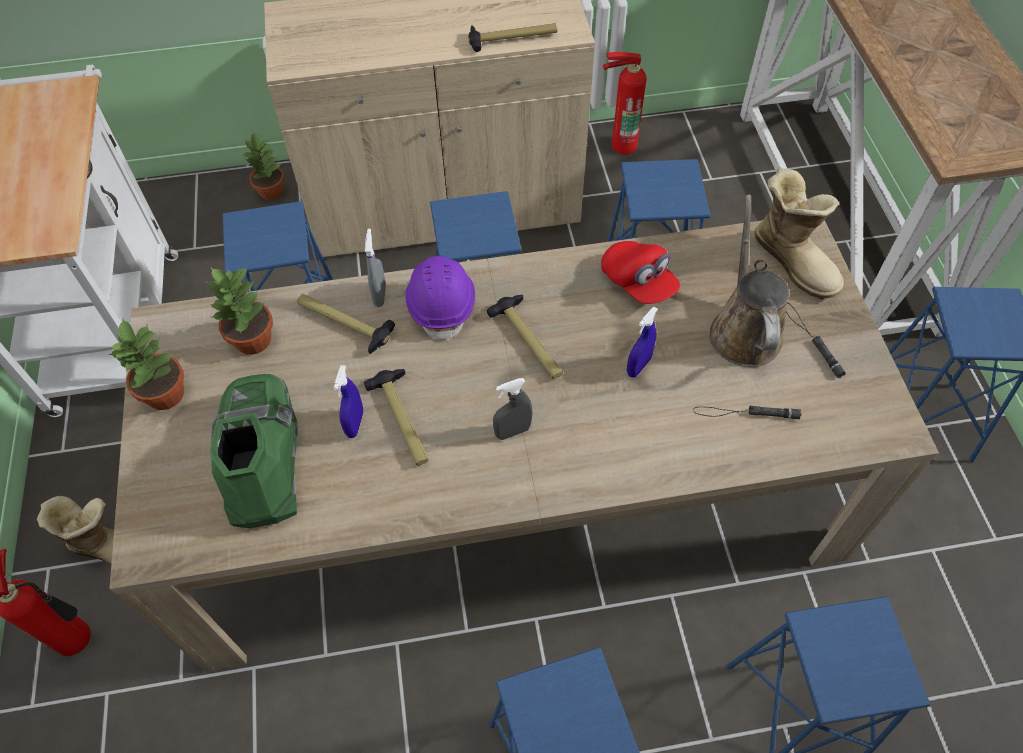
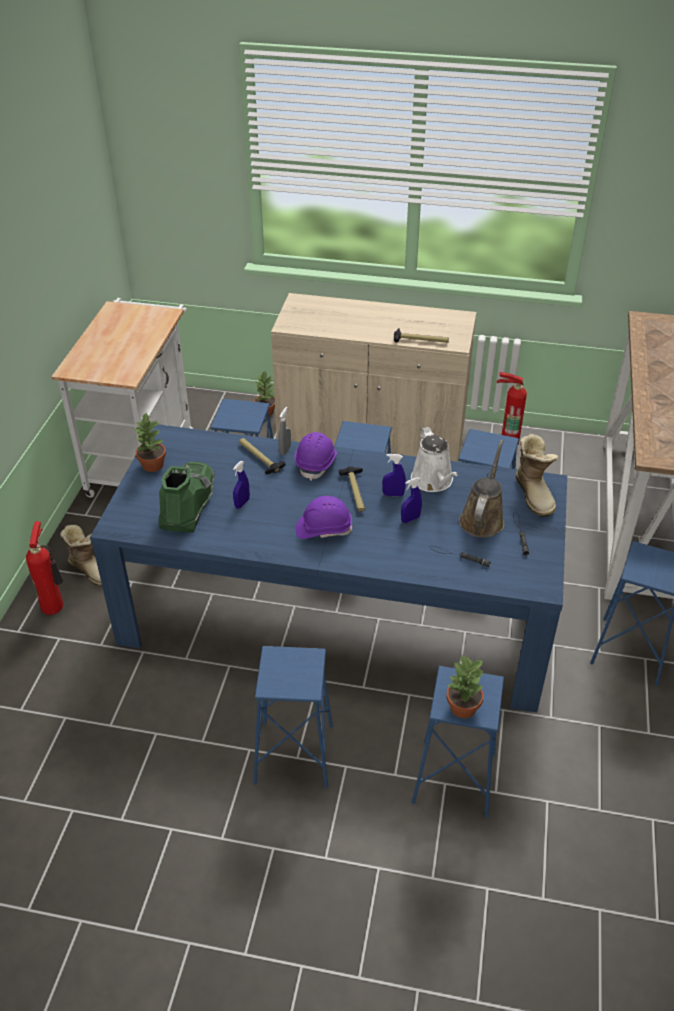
camera: 20 degrees right, 15 degrees down
(253, 340) = (208, 454): potted plant -> potted plant (463, 708)
(403, 420) = (268, 508): hammer -> none
(512, 431) = (323, 529): grey spray bottle -> purple hard hat
(514, 494) = (336, 613): beige dining table -> blue dining table
(589, 327) = (393, 494): none -> blue spray bottle
(638, 283) = (433, 481): red cap -> white watering can

